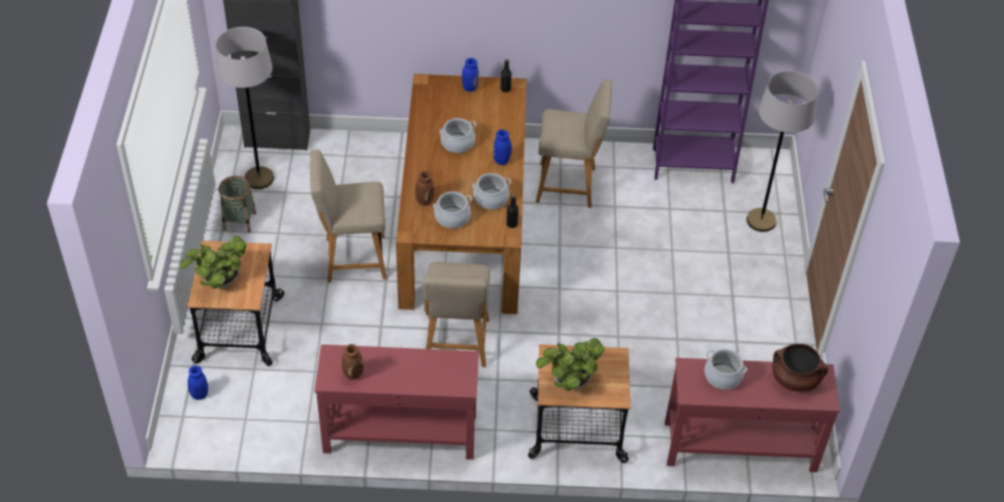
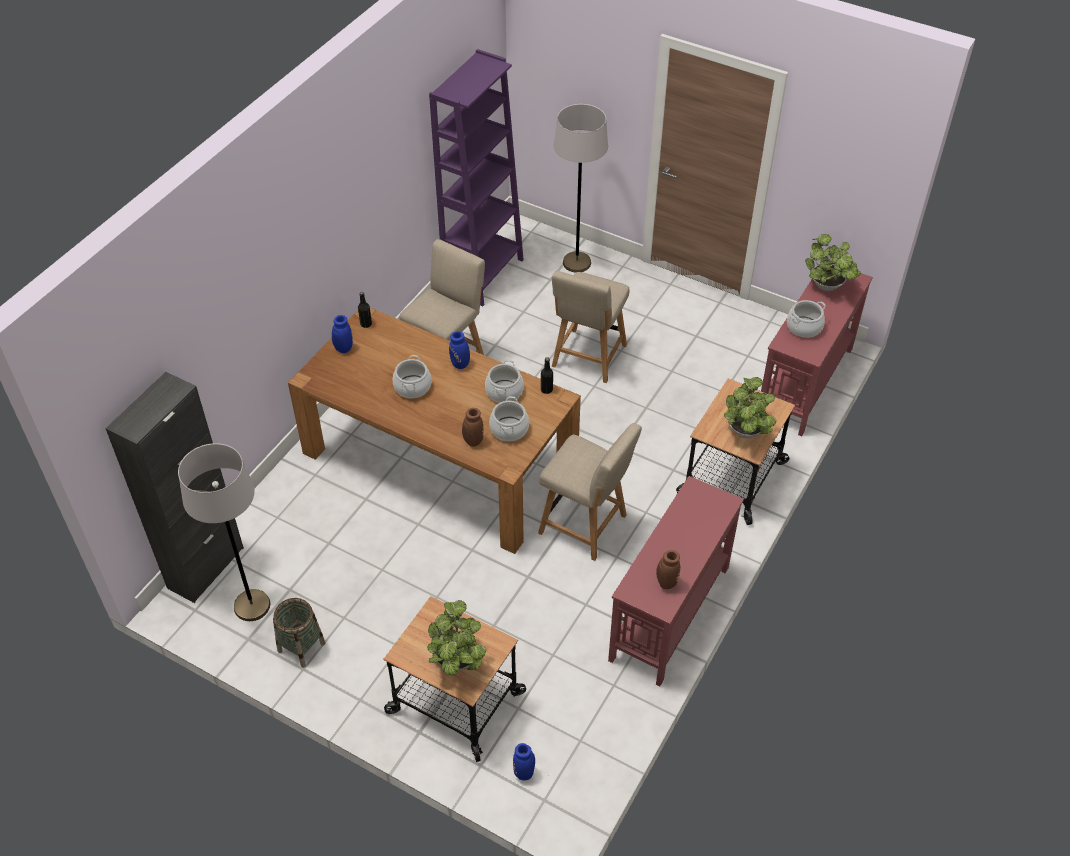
camera: 60 degrees left, 0 degrees up
(352, 258) = (424, 566): beige chair -> beige chair (587, 358)
(795, 379) = (828, 287): brown cooking pot -> potted plant

